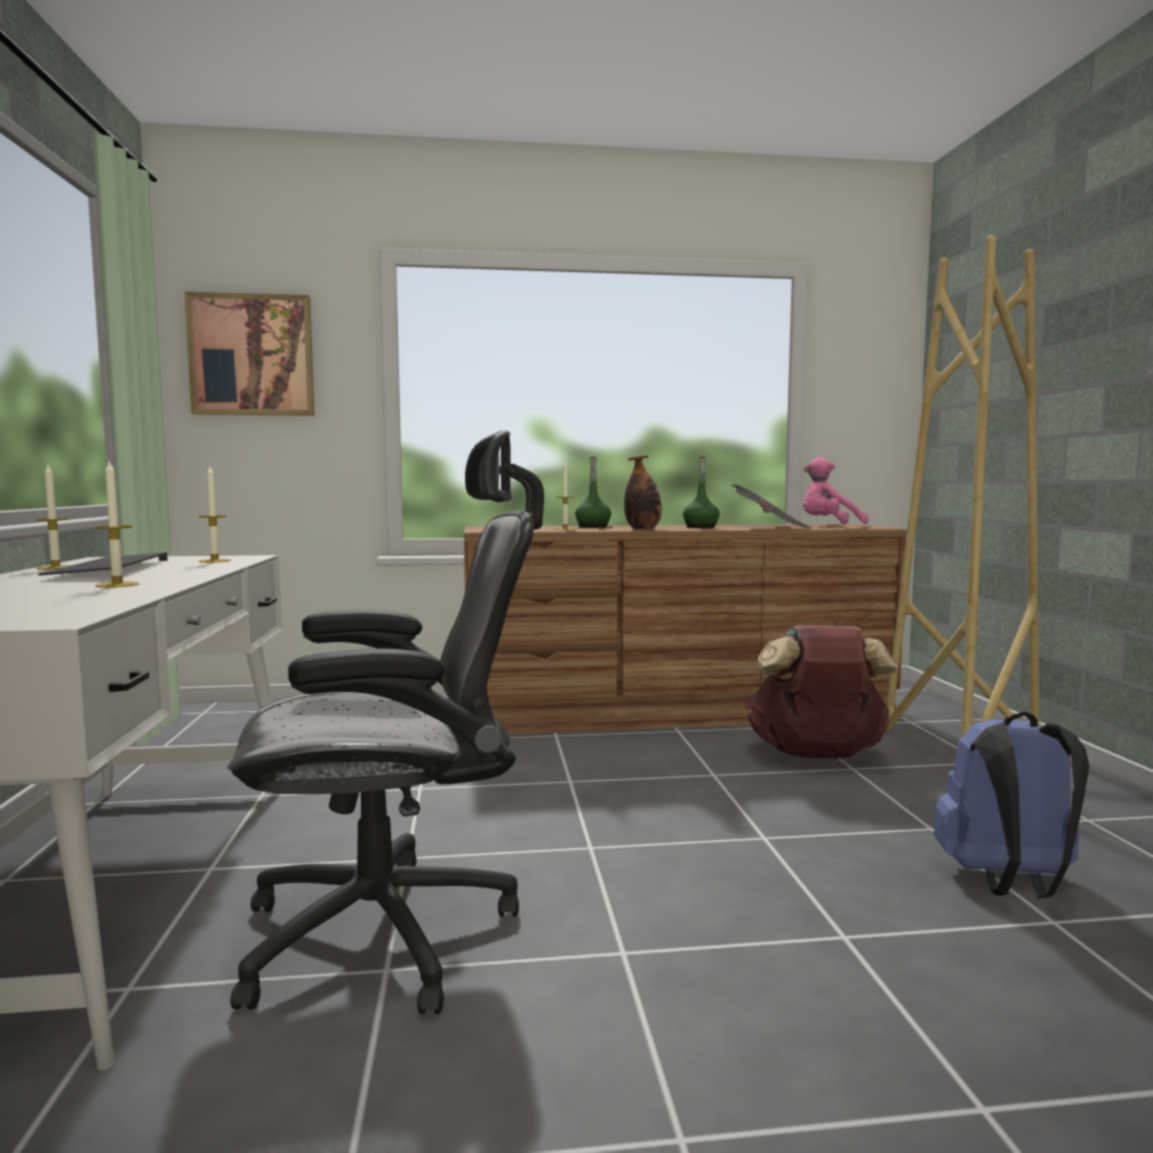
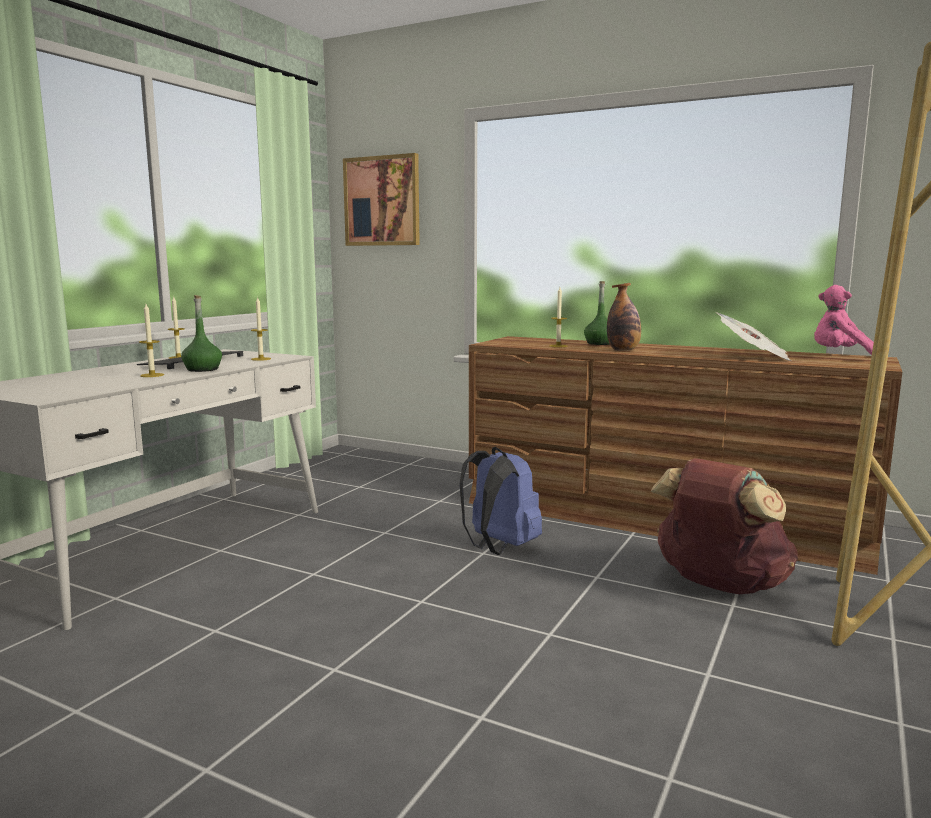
camera: 35 degrees right, 5 degrees up
(393, 931) = (246, 612): office chair -> none
(700, 527) = (691, 351): green bottle -> green bottle (203, 369)
(1007, 884) = (688, 738): blue backpack -> blue backpack (499, 547)

